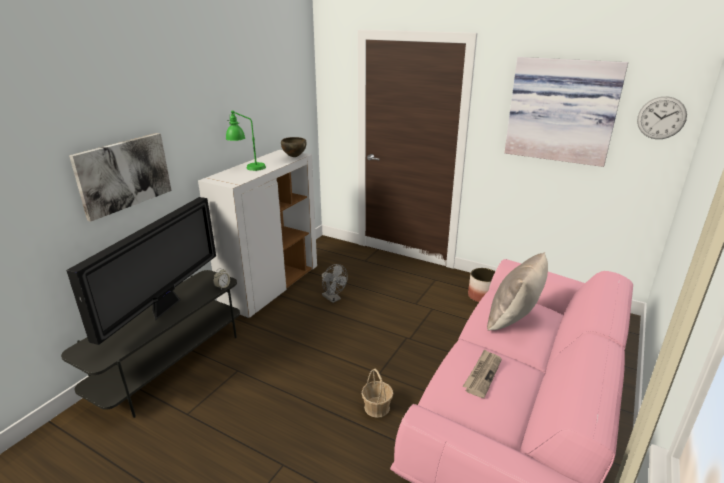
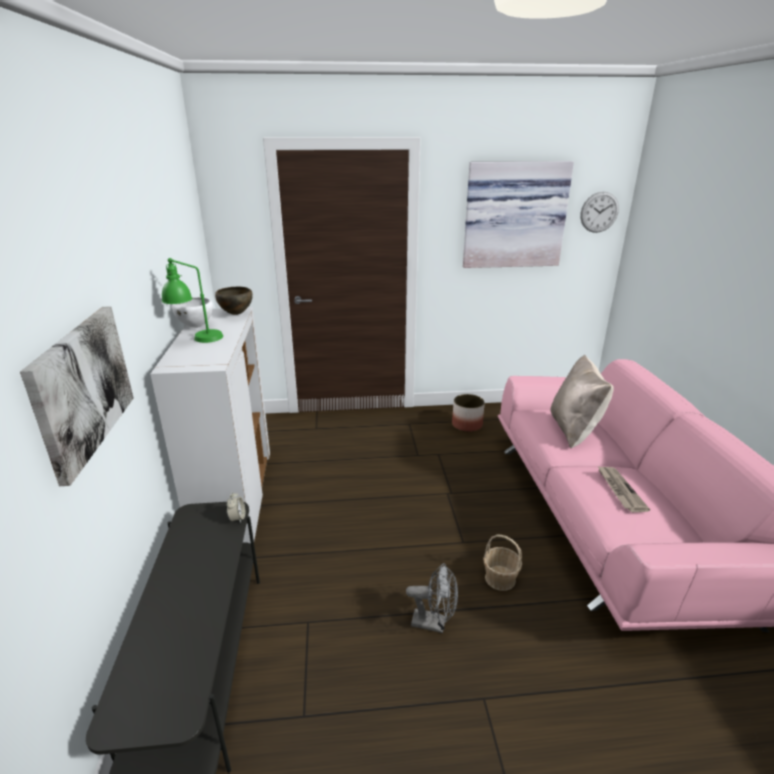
camera: 35 degrees left, 0 degrees up
(166, 307) = (186, 581): television -> none
(260, 160) = (196, 326): none -> white bowl
(333, 298) = (328, 483): grey fan -> grey fan (434, 623)

